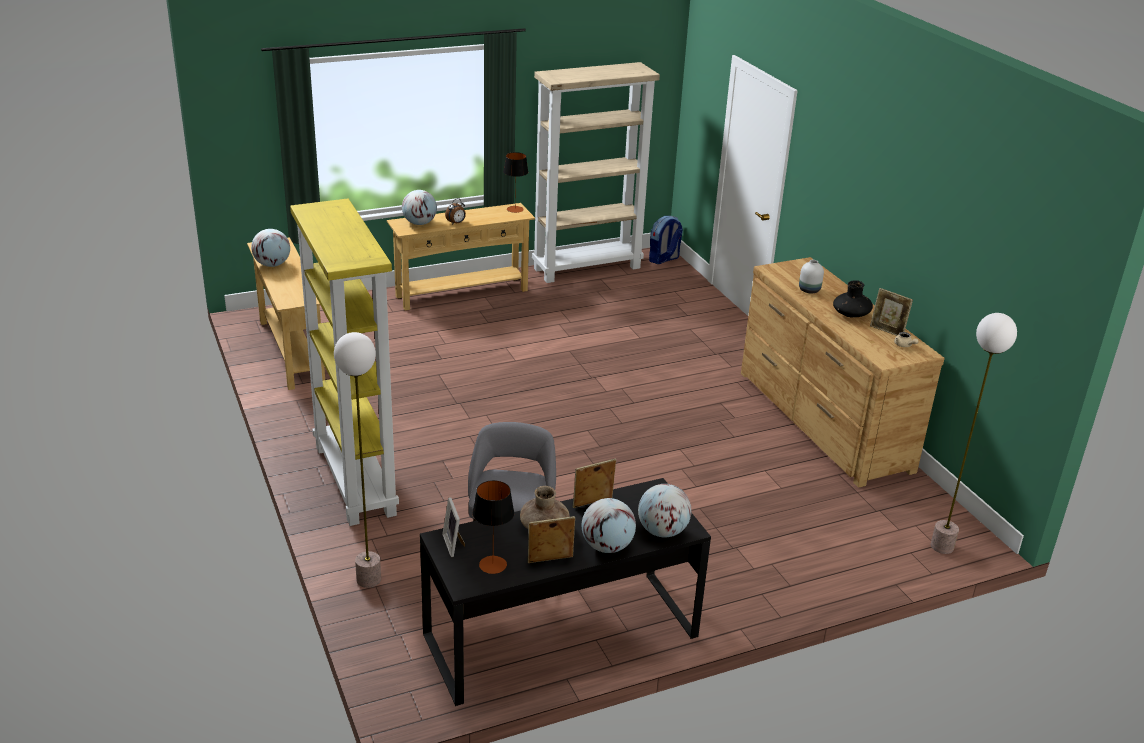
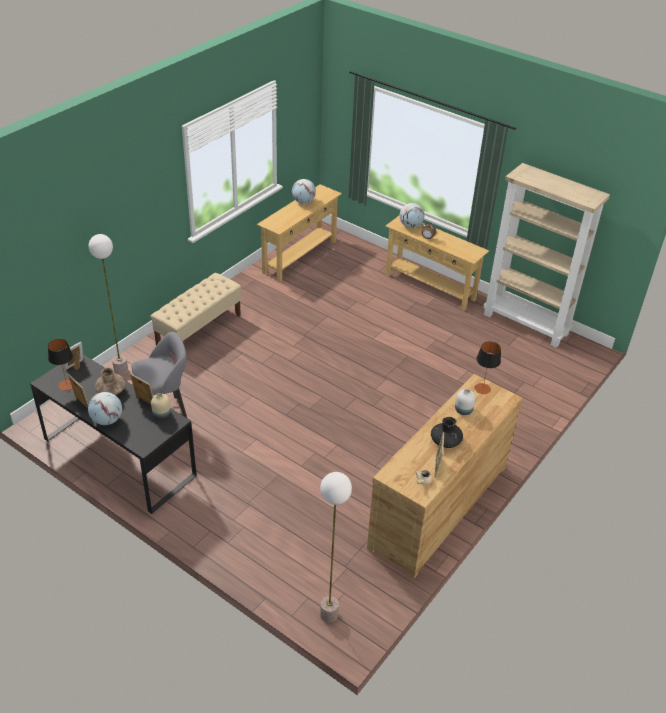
camera: 60 degrees right, 10 degrees up
(353, 480) = (199, 330): yellow bookcase -> beige bench
(515, 209) = (476, 251): table lamp -> table lamp (482, 388)
(632, 496) = (162, 414): none -> beige vase
(662, 531) = (135, 437): globe -> none
(663, 259) = (584, 354): backpack -> none

